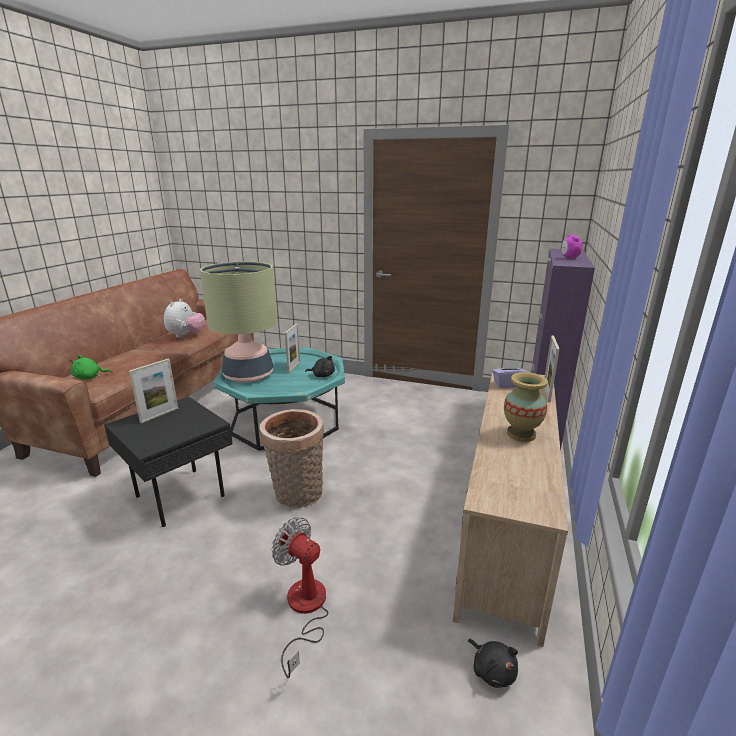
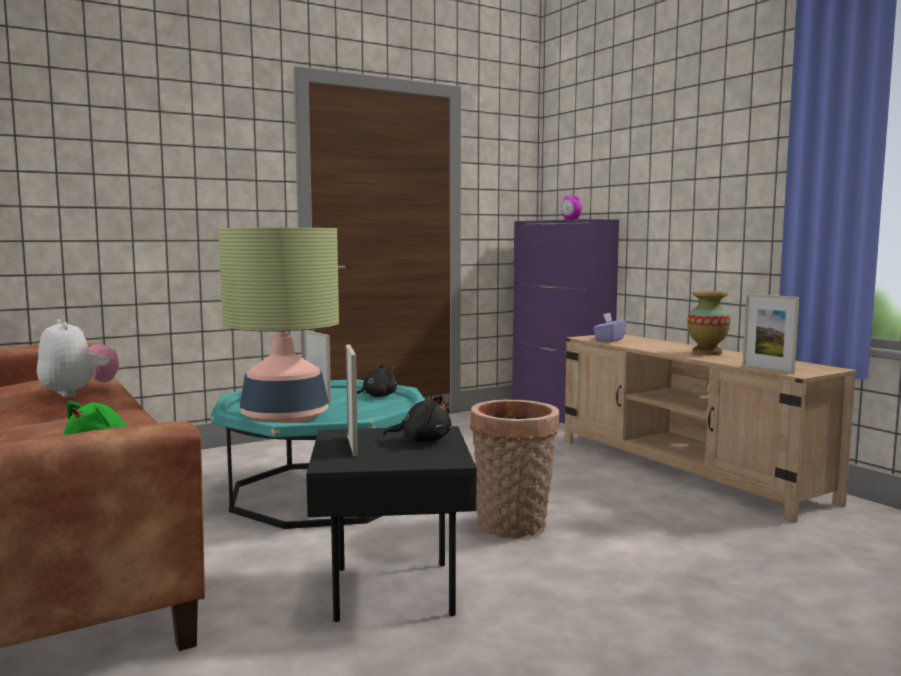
camera: 50 degrees left, 15 degrees down
(304, 610) = (722, 572): fan -> none
(492, 670) = (858, 527): black plush toy -> black plush toy (422, 440)
(546, 393) = (645, 338): picture frame -> picture frame (767, 370)

